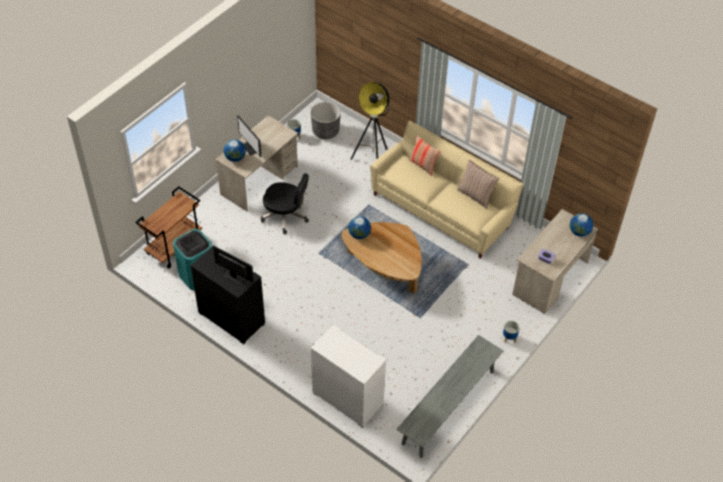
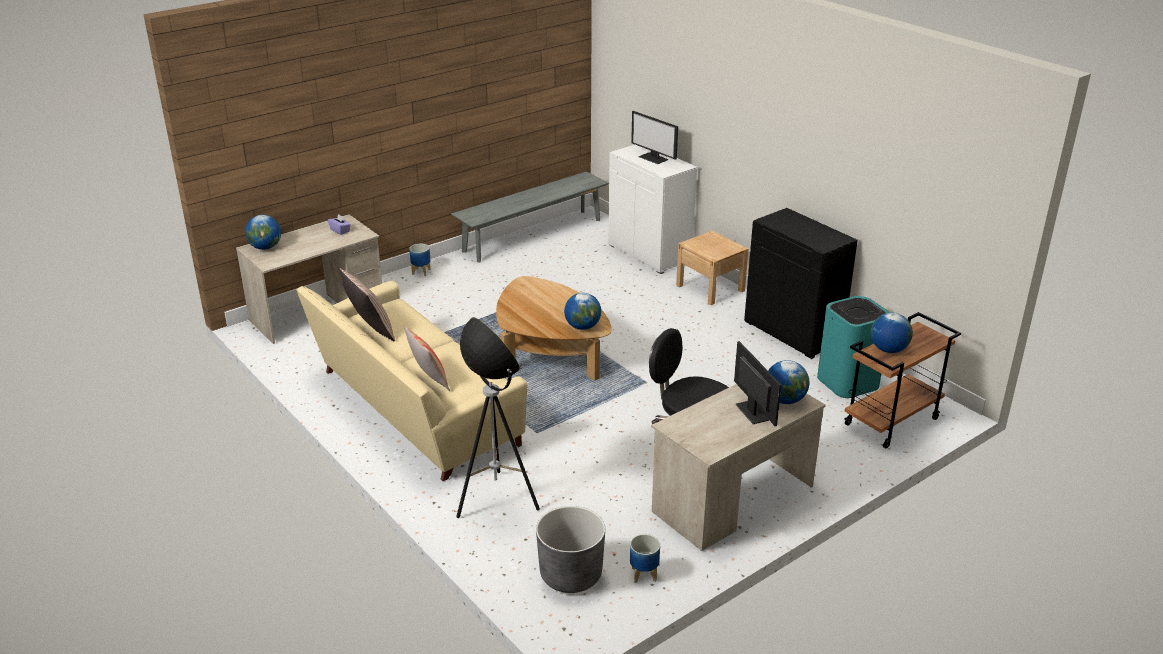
camera: 165 degrees left, 20 degrees down
(178, 210) = (888, 349): none -> globe
(234, 276) = (791, 224): monitor -> monitor (654, 158)
(293, 359) = (710, 288): none -> beige nightstand

